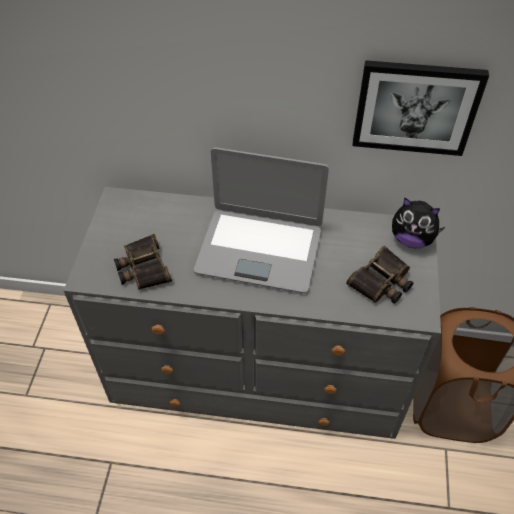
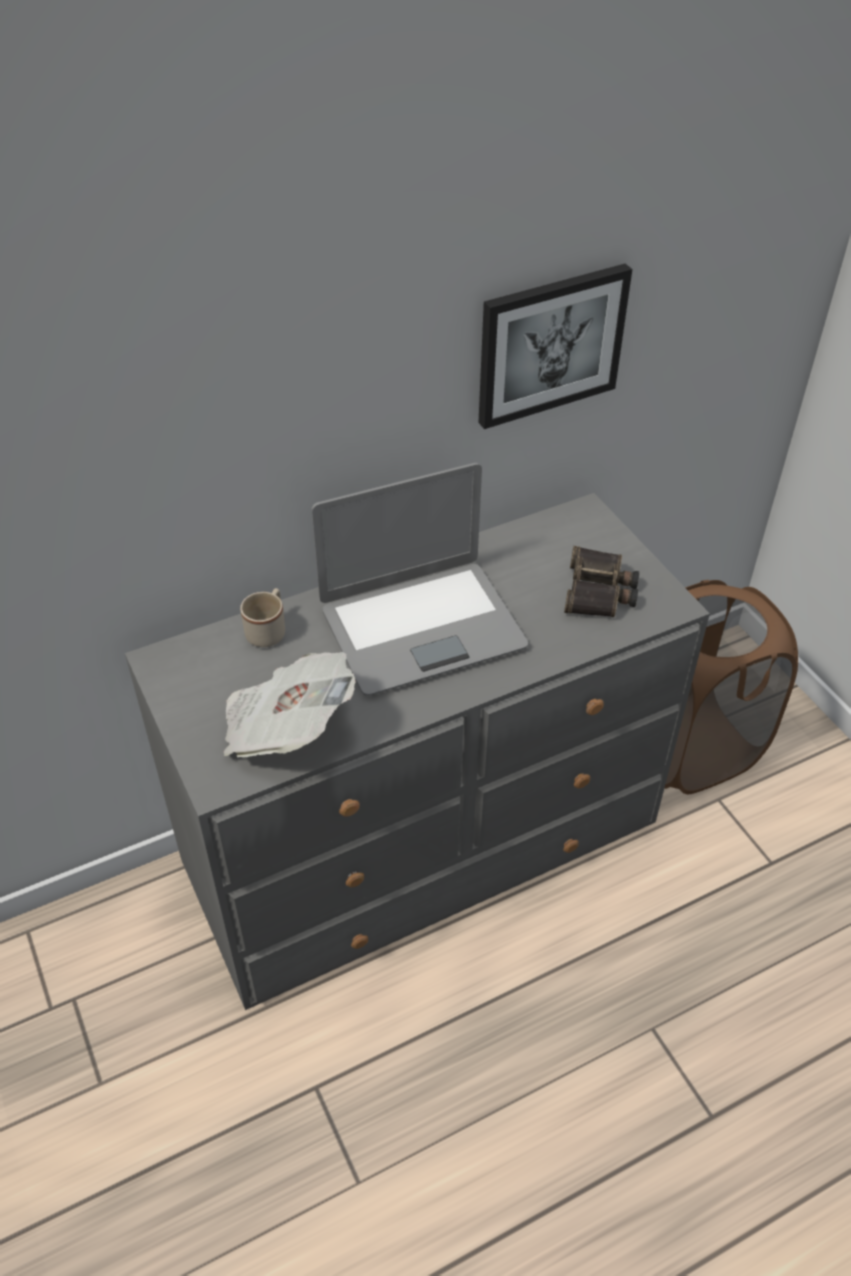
camera: 35 degrees left, 5 degrees down
(142, 268) = (286, 728): binoculars -> newspaper
(180, 210) = (268, 630): none -> beige mug
(411, 239) = (589, 527): plush toy -> none

